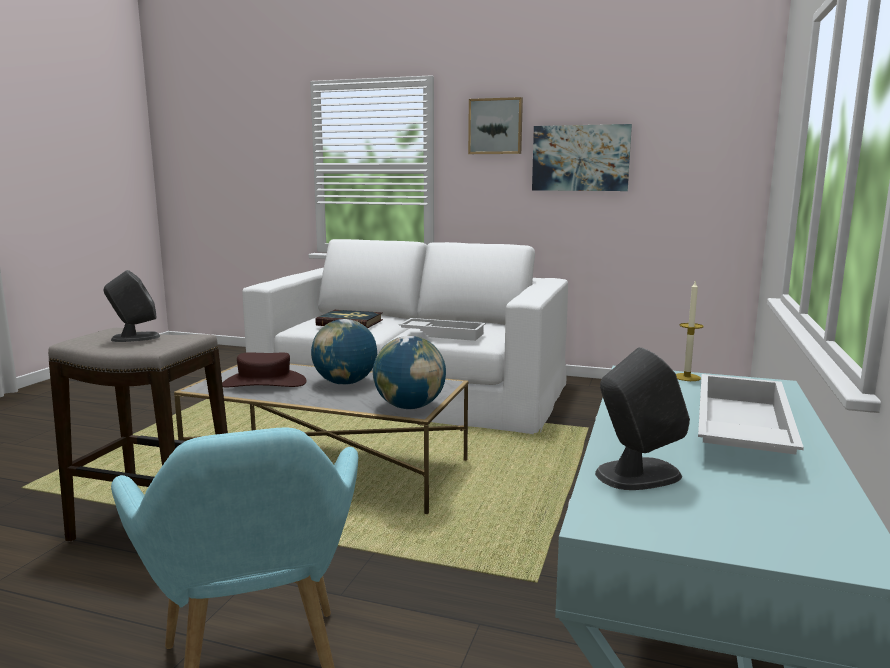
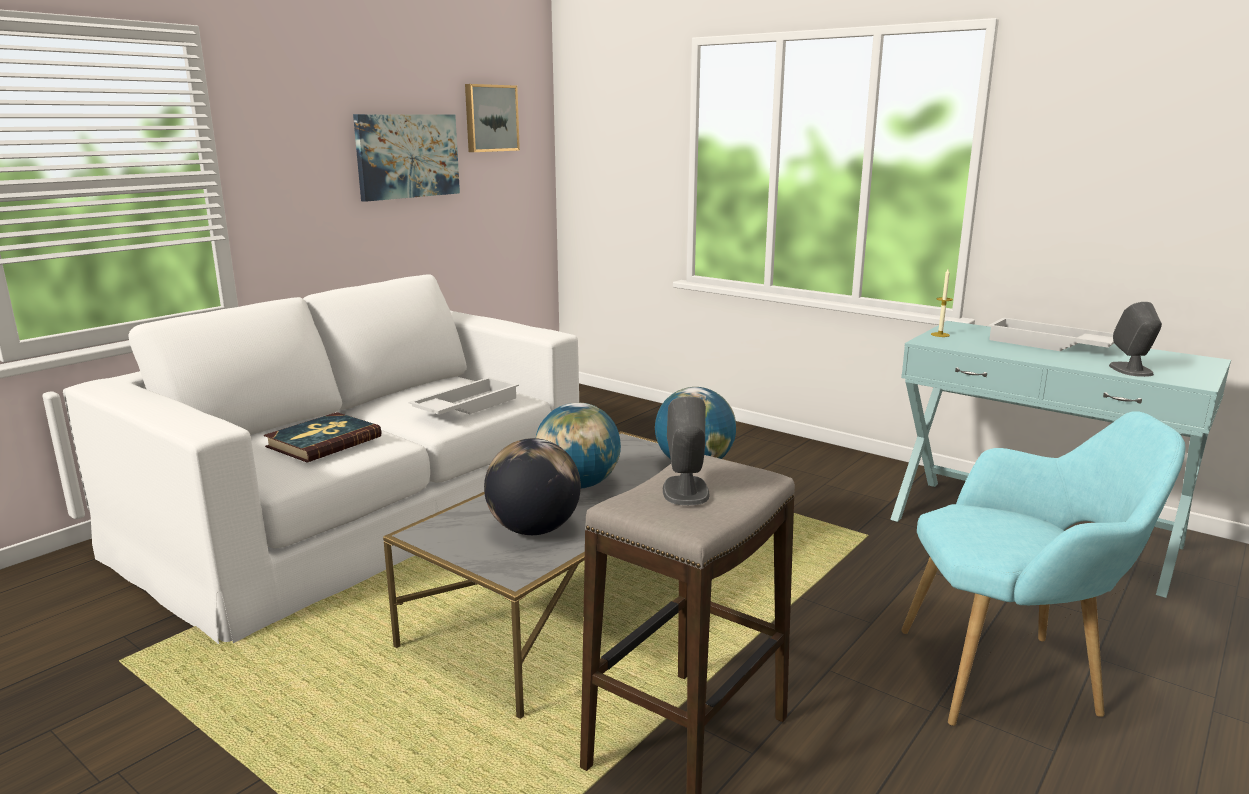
camera: 70 degrees left, 5 degrees up
(264, 383) = (534, 530): brown hat -> globe
(495, 126) = (304, 113): picture -> picture (490, 118)

